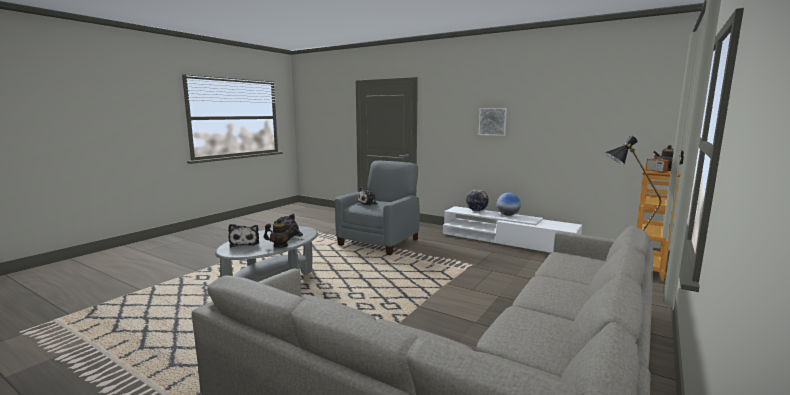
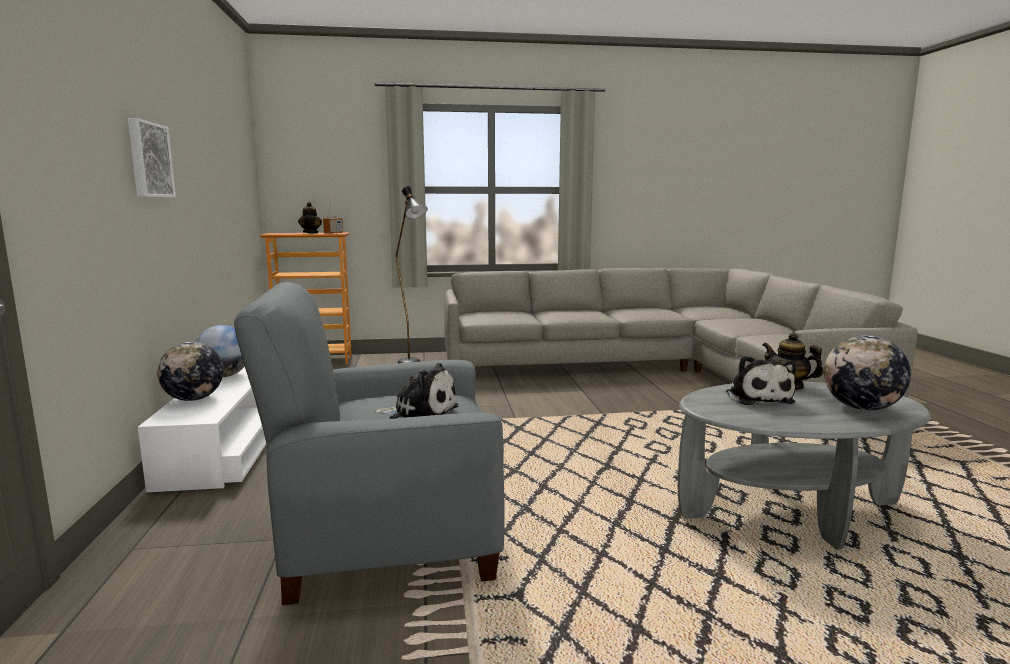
camera: 130 degrees left, 0 degrees up
(245, 243) = (861, 408): plush toy -> globe

